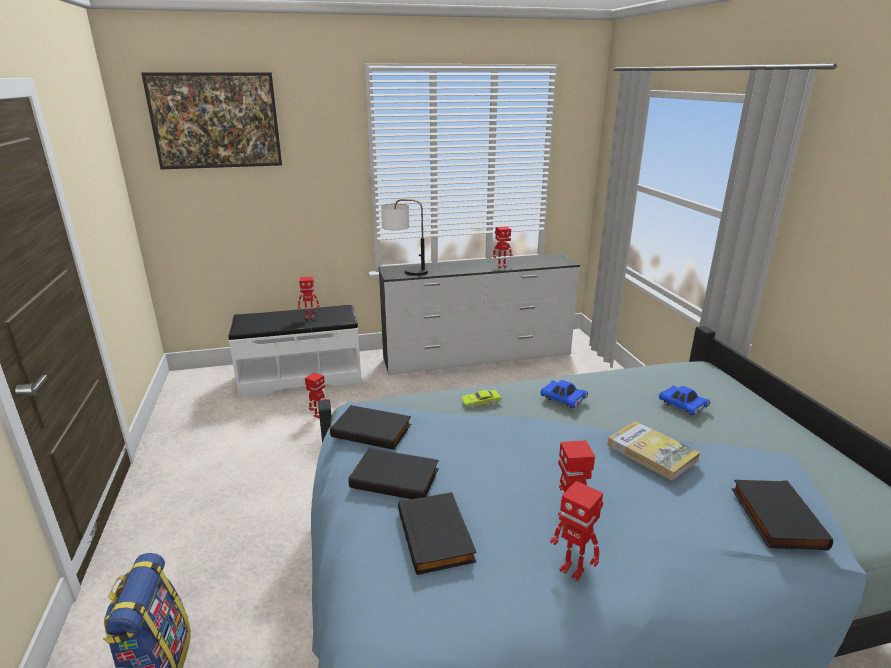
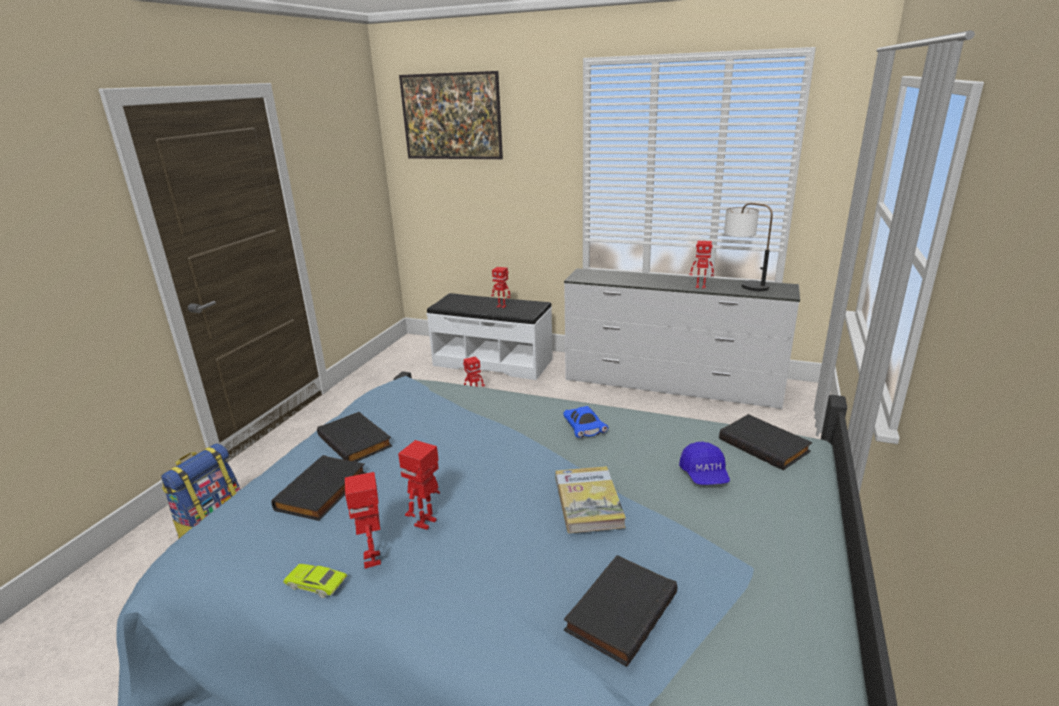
camera: 35 degrees right, 0 degrees up
(373, 430) = (390, 402): black book -> black book (765, 445)
(405, 271) = (594, 276): table lamp -> table lamp (743, 284)
(481, 402) = (508, 407): green toy car -> green toy car (316, 584)
(682, 407) = (704, 475): blue toy car -> blue cap

